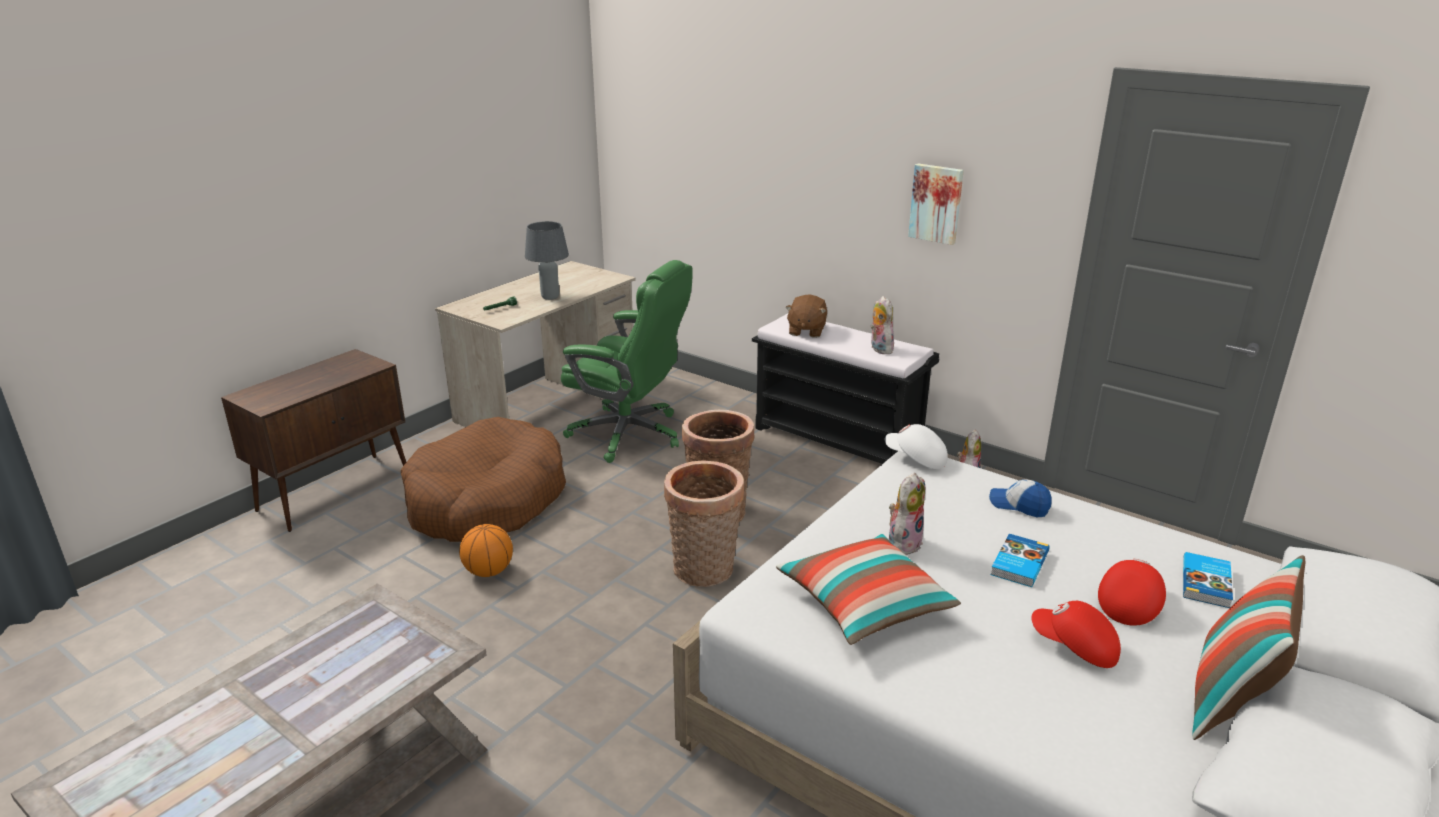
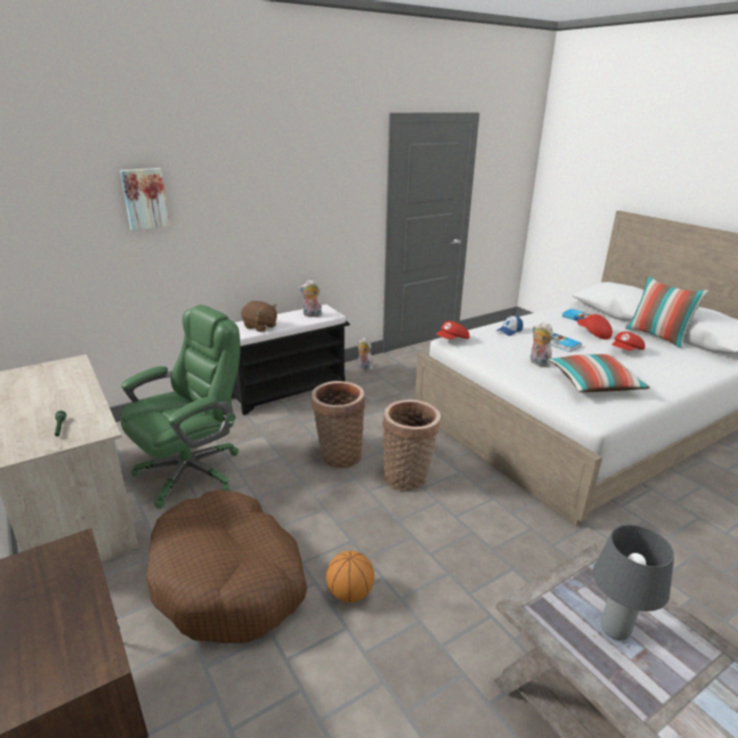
camera: 70 degrees left, 0 degrees up
(550, 297) = (72, 397): grey table lamp -> grey table lamp (614, 629)
(915, 459) = (452, 340): white cap -> red cap
(936, 203) = (308, 212): picture -> picture (145, 198)

